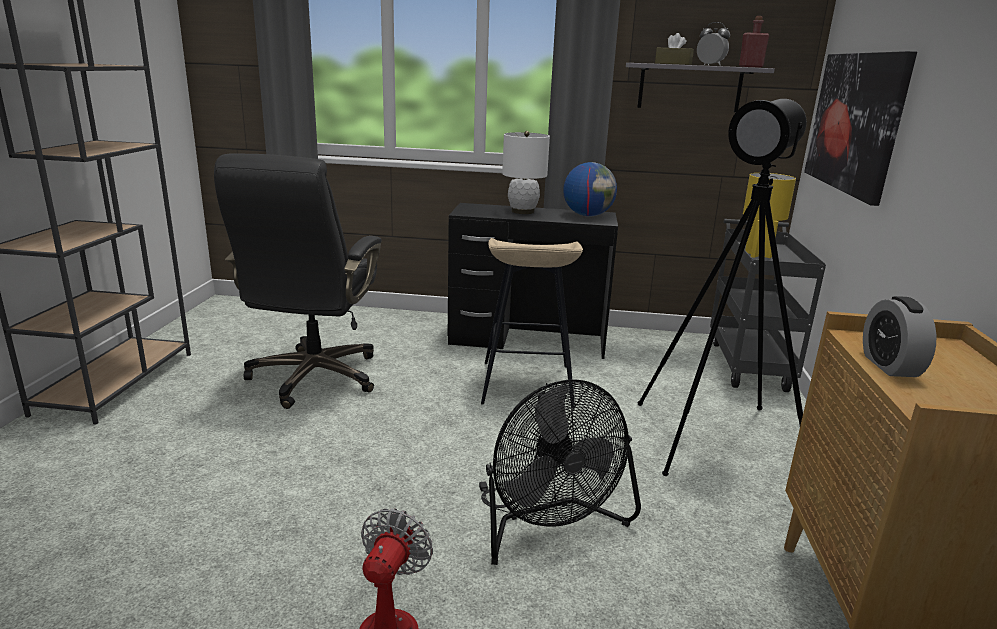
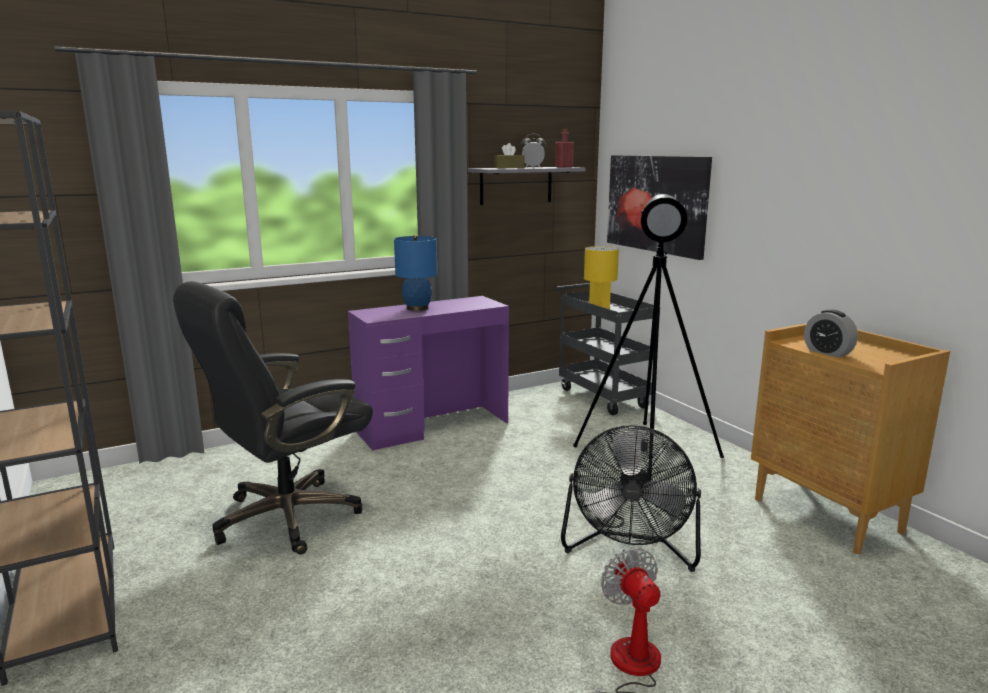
camera: 35 degrees left, 5 degrees down
(316, 375) = (291, 516): black office chair -> black office chair turned 75 degrees clockwise
(522, 211) = (417, 308): white table lamp -> blue table lamp
(526, 384) = (480, 460): beige stool -> none
(527, 340) = (432, 426): black desk -> purple desk
(543, 525) = (625, 546): black fan -> black fan turned 75 degrees clockwise
(587, 215) = (471, 302): globe -> none

